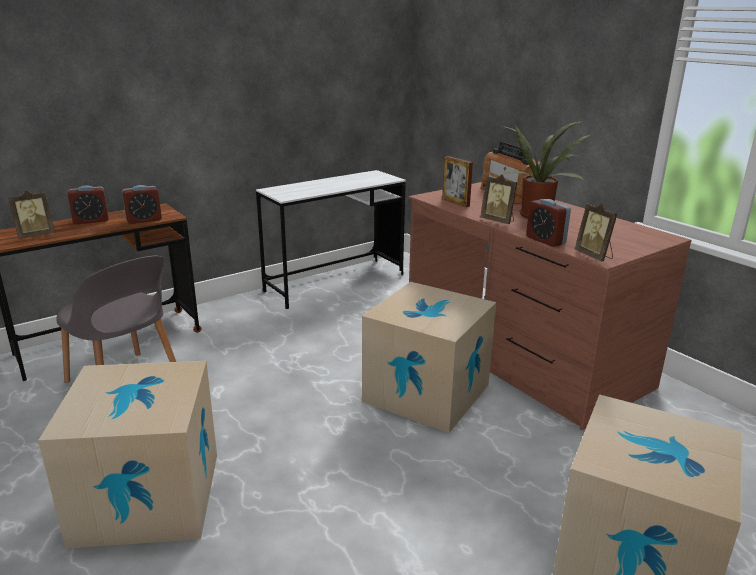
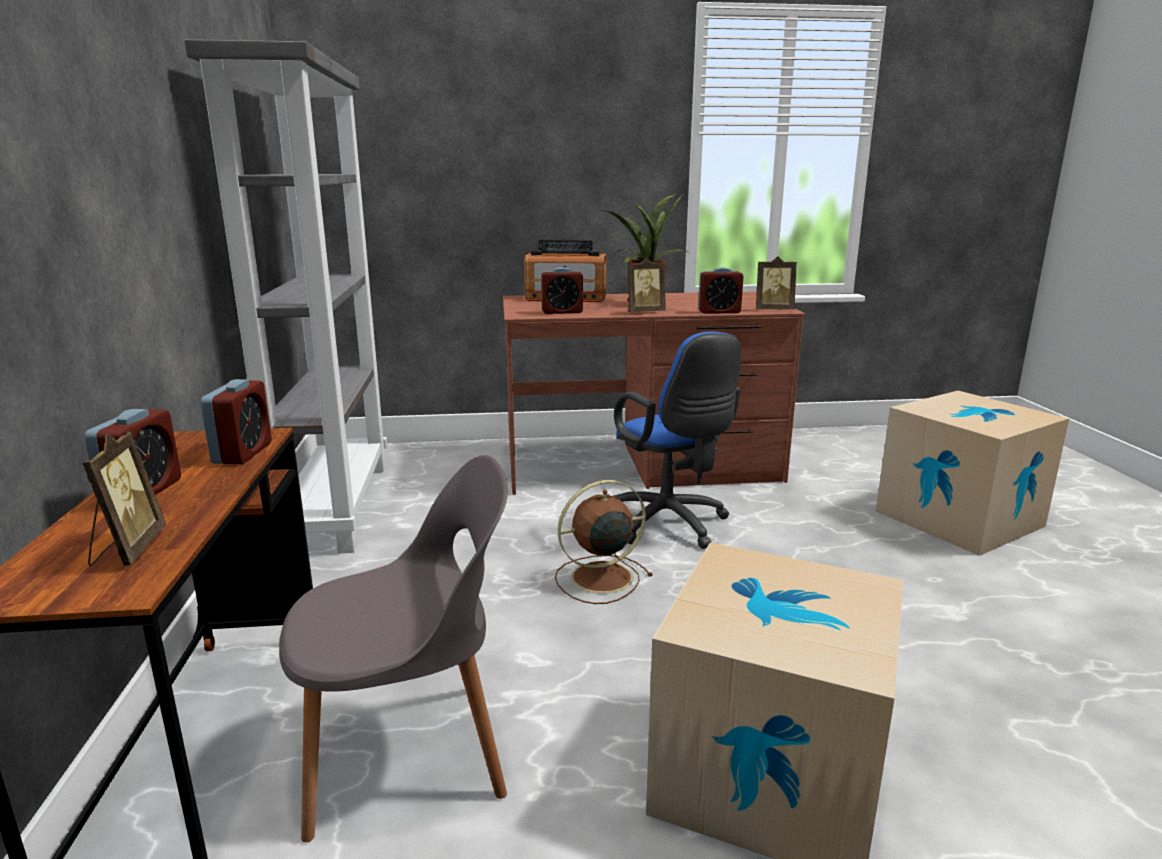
camera: 60 degrees left, 5 degrees down
(322, 386) = (599, 578): none -> brown fan
(335, 283) = (335, 505): white desk -> grey bookcase
(426, 393) = (670, 525): cardboard box -> blue office chair
(455, 202) = (562, 312): picture frame -> alarm clock

